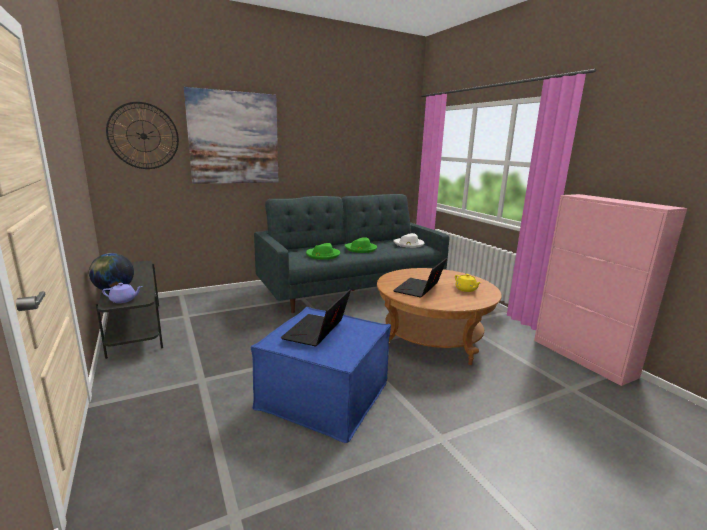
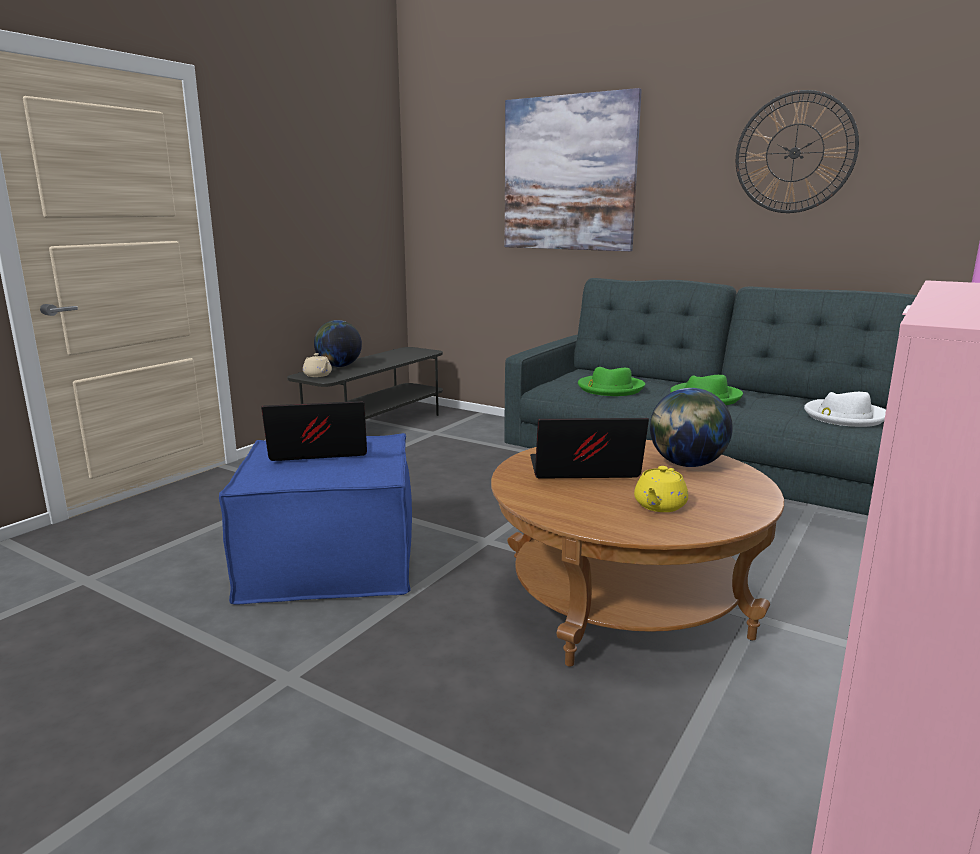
camera: 60 degrees right, 0 degrees up
(124, 300) = (318, 375): purple teapot -> beige teapot
(143, 136) = (458, 178): wall clock -> wall clock (794, 153)
(428, 274) = (687, 464): none -> globe

